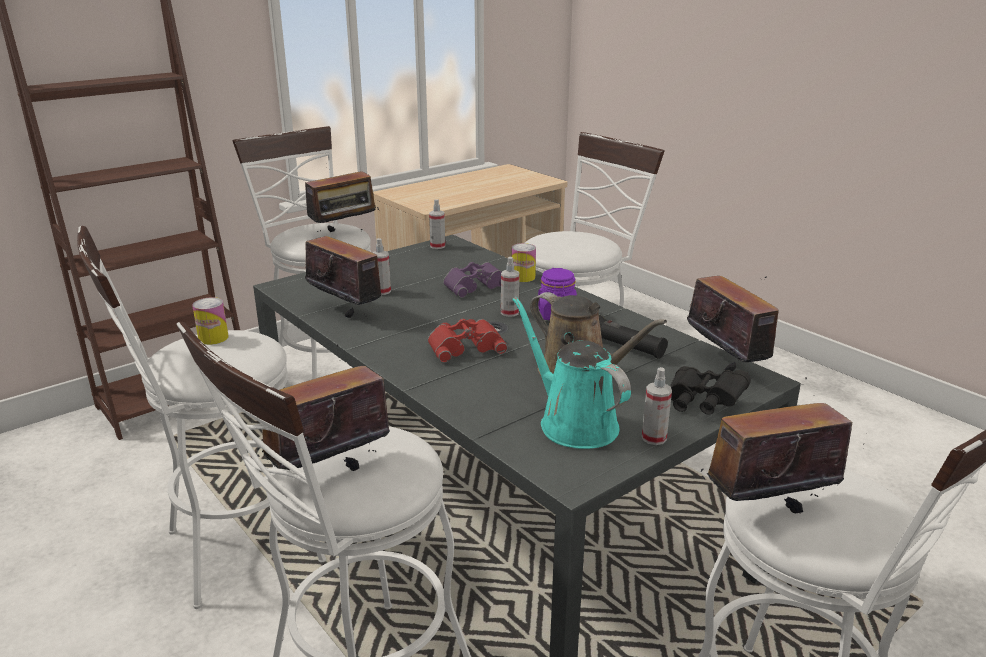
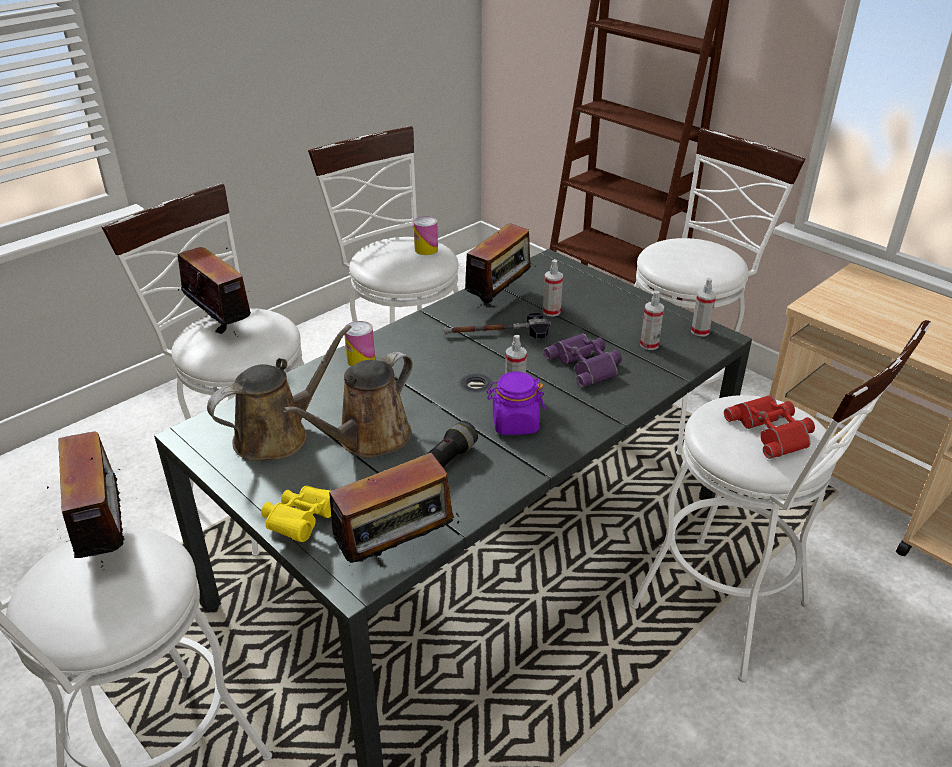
camera: 85 degrees right, 10 degrees up
(344, 231) = (704, 268): radio -> none
(411, 315) = (497, 333): none -> hammer
(465, 346) = (429, 368): red binoculars -> red binoculars (772, 431)
(523, 277) = (622, 396): can -> can (361, 360)
(573, 423) = (278, 435): turquoise watering can -> brown watering can
(654, 438) = (244, 483): spray bottle -> spray bottle (649, 344)
(702, 403) = (304, 522): black binoculars -> yellow binoculars

